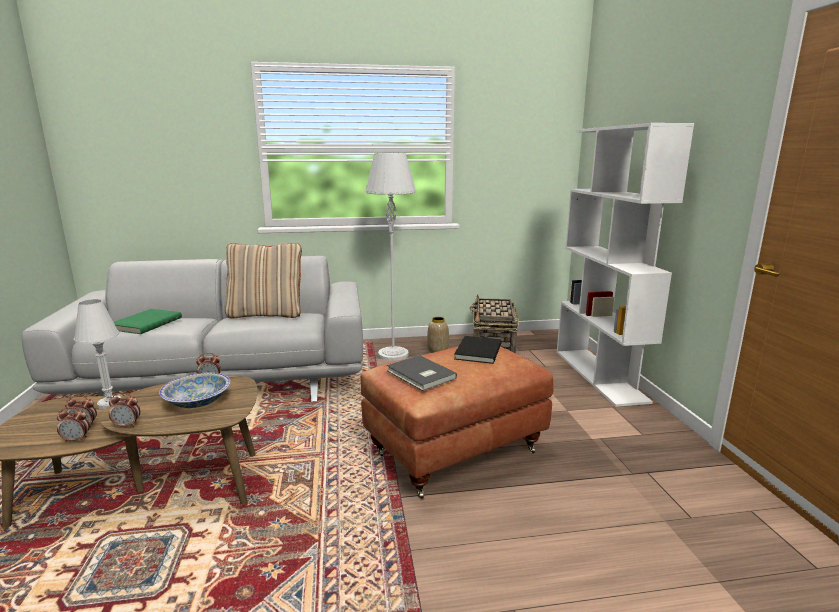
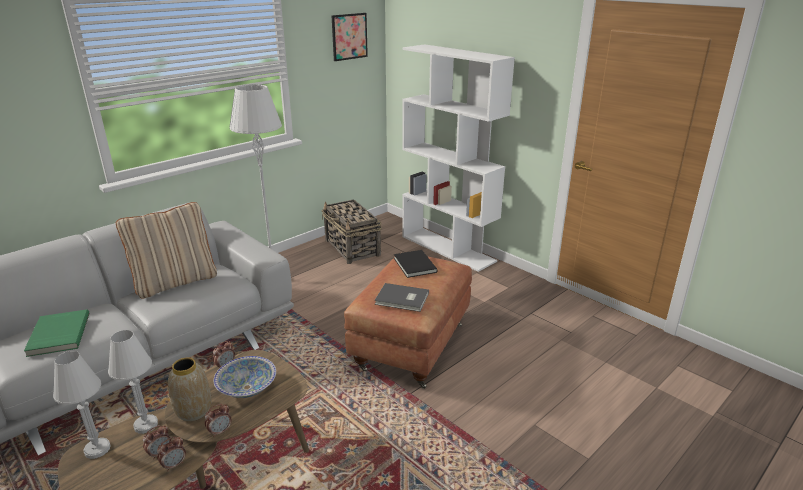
camera: 35 degrees left, 10 degrees up
(61, 407) = (97, 449): none -> white table lamp
(437, 350) = (308, 263): vase -> vase (193, 411)
(533, 126) = (349, 36): none -> picture

